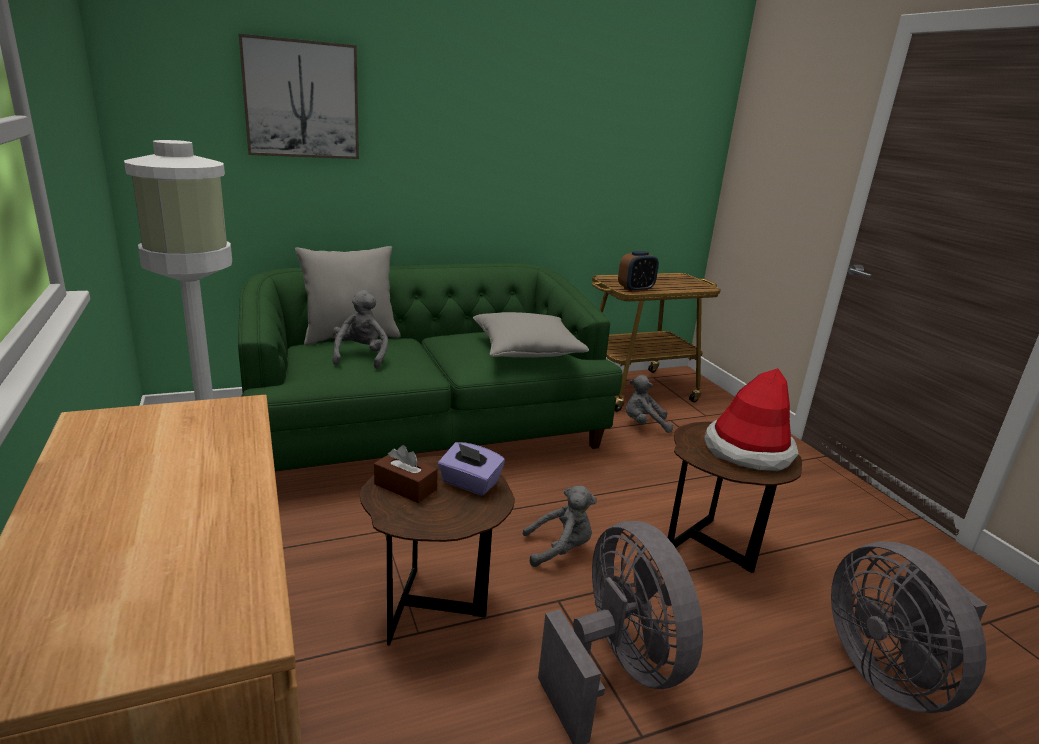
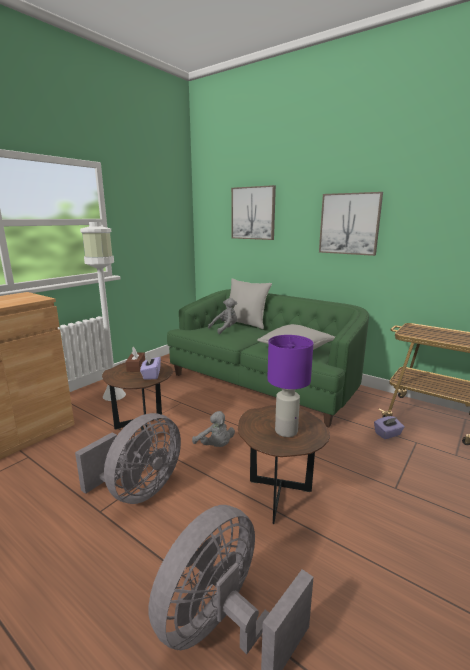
camera: 60 degrees right, 5 degrees down
(502, 132) = (349, 224): none -> picture
(635, 289) = (416, 334): alarm clock -> none
(644, 425) = (388, 434): grey plush toy -> purple tissue box
(748, 451) = (285, 431): hat -> purple table lamp

